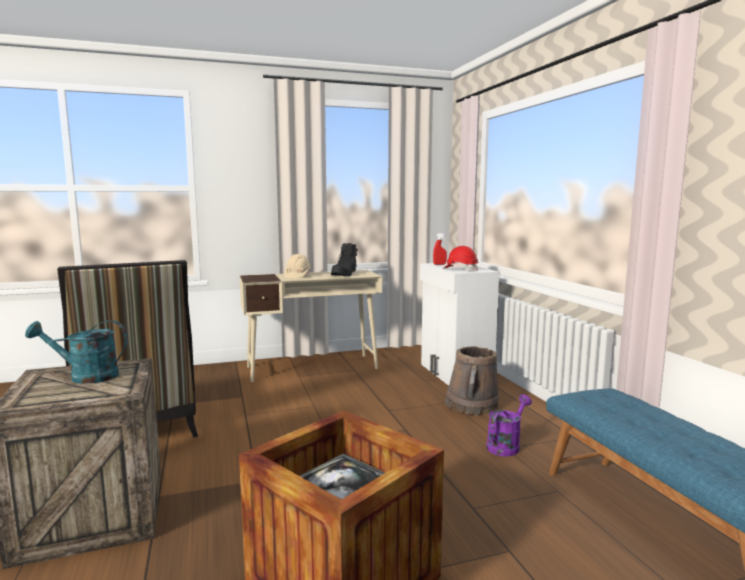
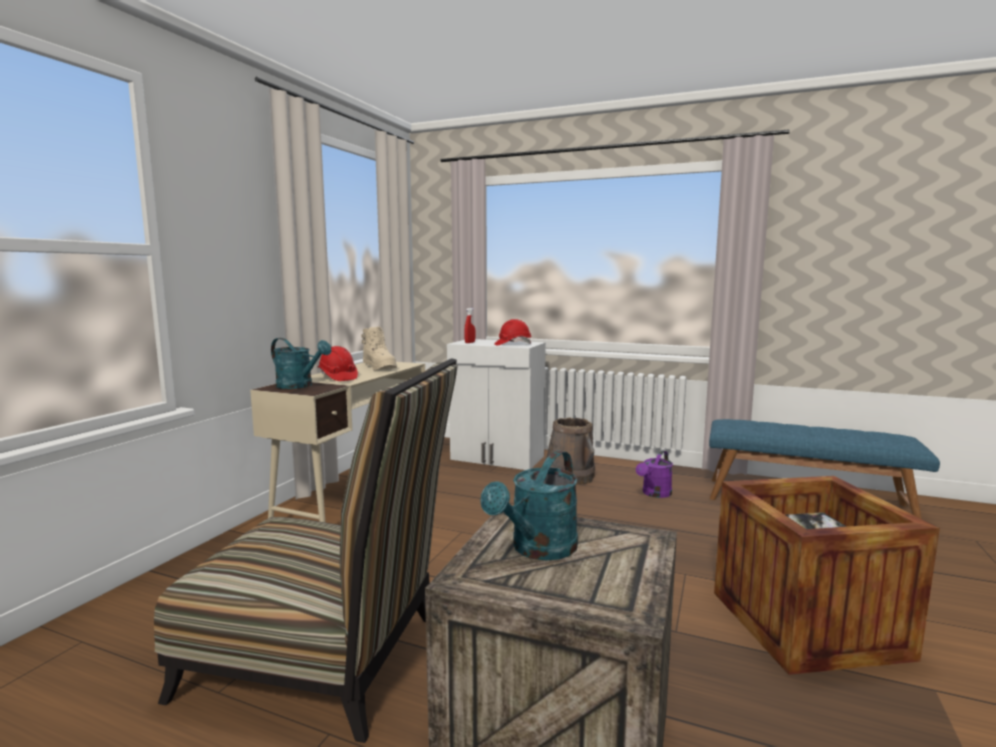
camera: 50 degrees left, 0 degrees up
(262, 277) = (299, 386): none -> turquoise watering can
(297, 276) = (338, 377): beige hard hat -> red hard hat
(345, 274) = (380, 367): black boot -> beige boot
(506, 445) = (654, 494): purple watering can -> purple watering can turned 135 degrees counterclockwise

